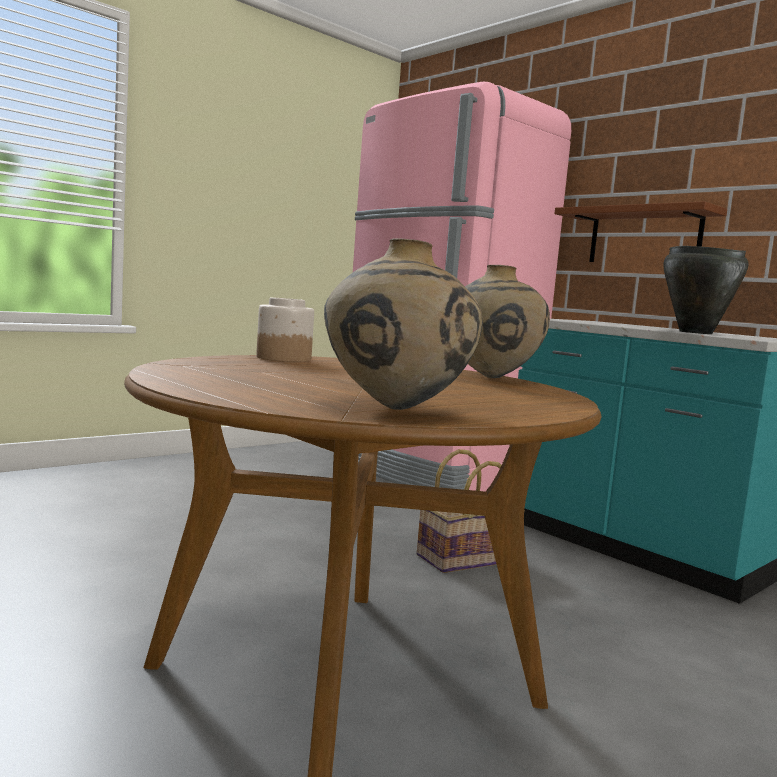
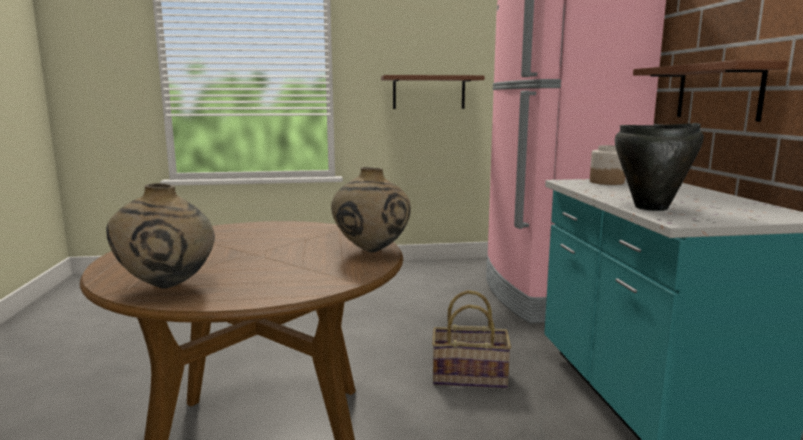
camera: 35 degrees right, 5 degrees up
(252, 216) = (429, 92): none -> brown shelf
(283, 358) = (276, 226): jar -> jar (606, 182)

